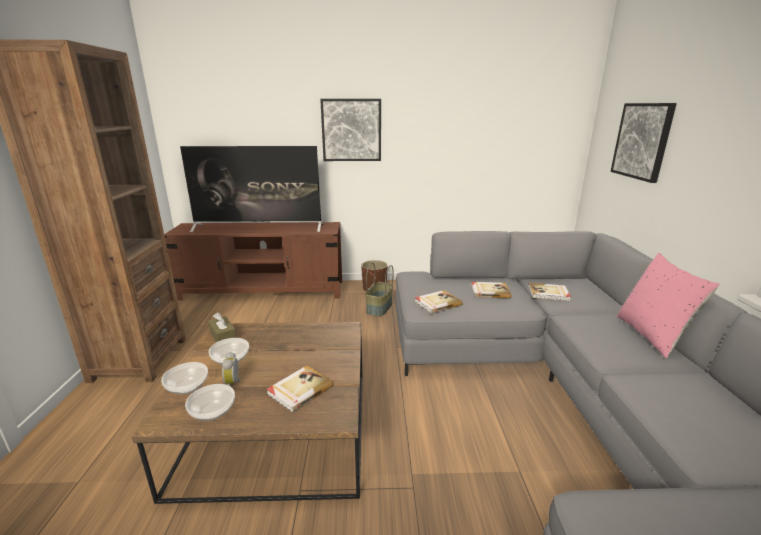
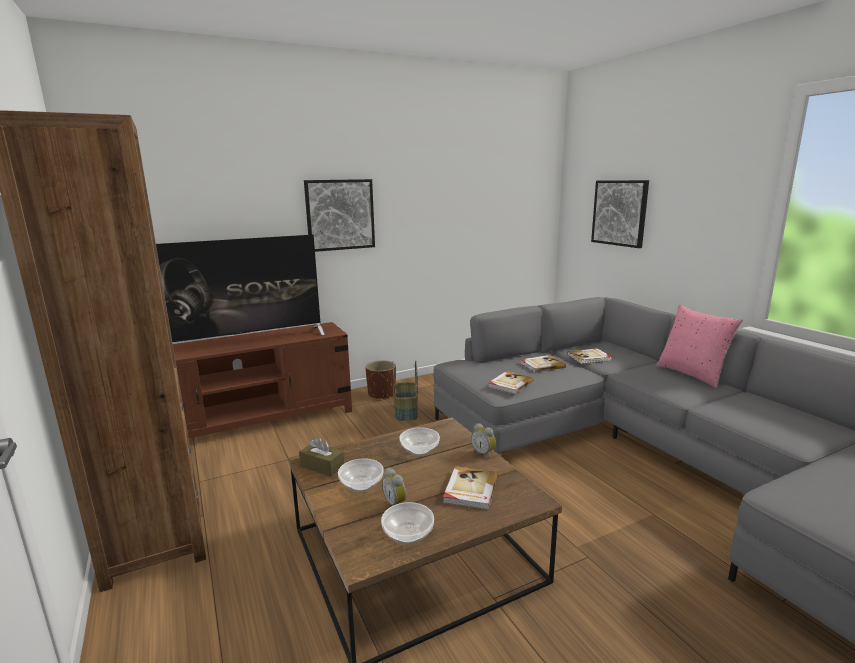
camera: 25 degrees left, 5 degrees down
(187, 387) = (347, 523): bowl -> bowl (419, 450)
(348, 361) = (484, 453): none -> alarm clock

